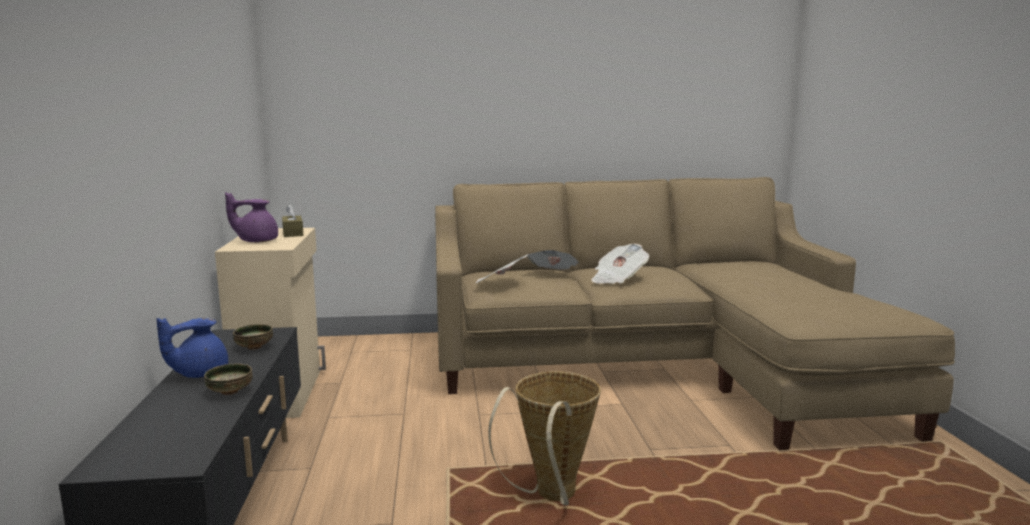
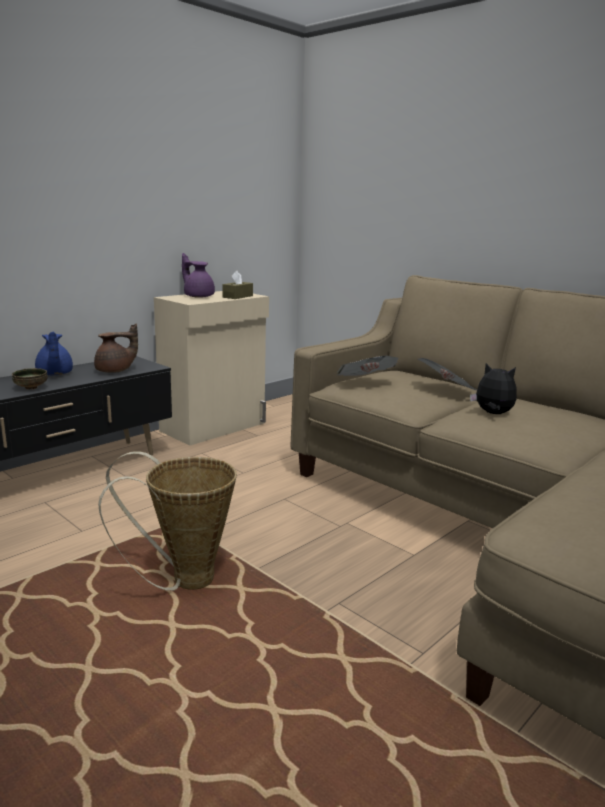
camera: 50 degrees right, 5 degrees up
(199, 373) = (54, 374): blue teapot -> blue teapot turned 120 degrees counterclockwise
(255, 347) = (115, 371): bowl -> brown teapot
(617, 279) = (492, 414): newspaper -> plush toy

